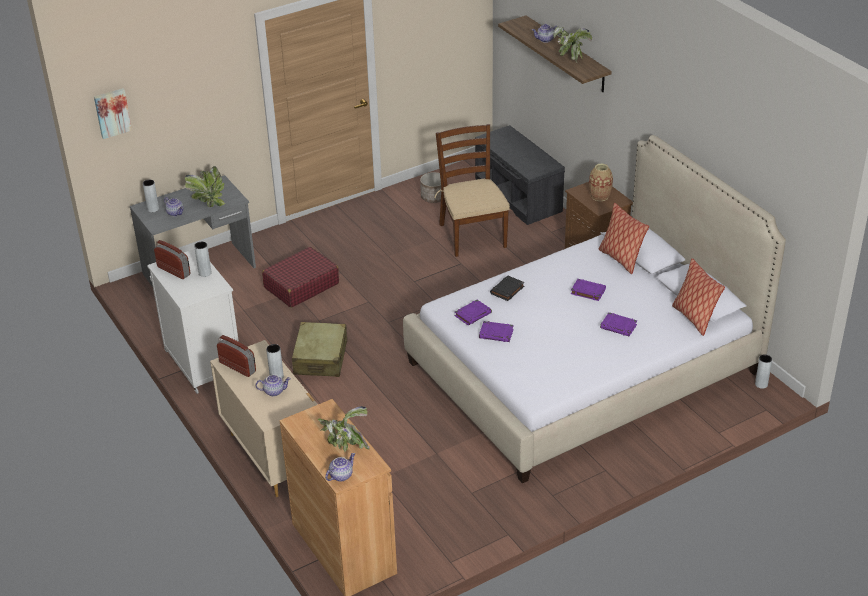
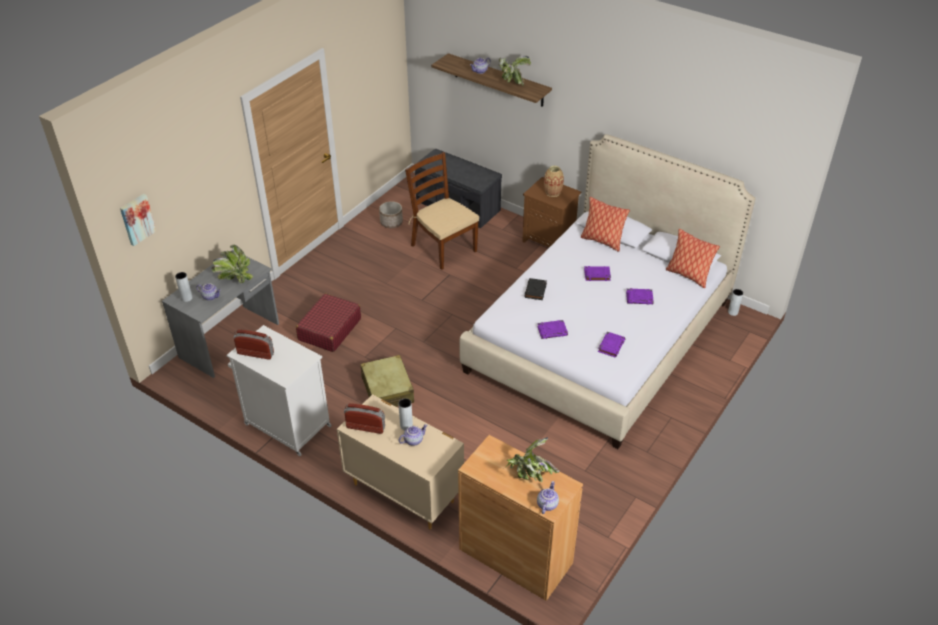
camera: 25 degrees left, 5 degrees up
(205, 273) = (286, 348): grey vase -> none
(473, 314) = (523, 319): purple book -> purple book (611, 346)

